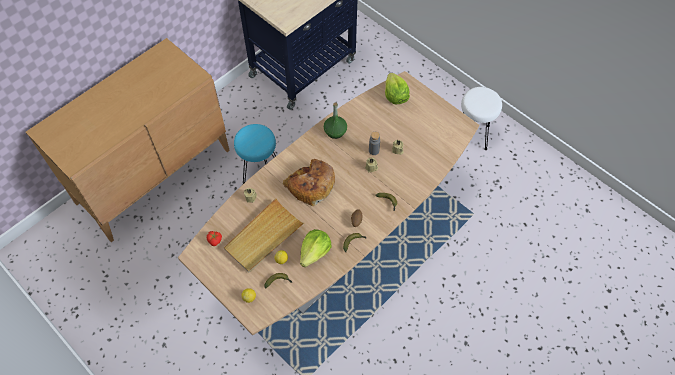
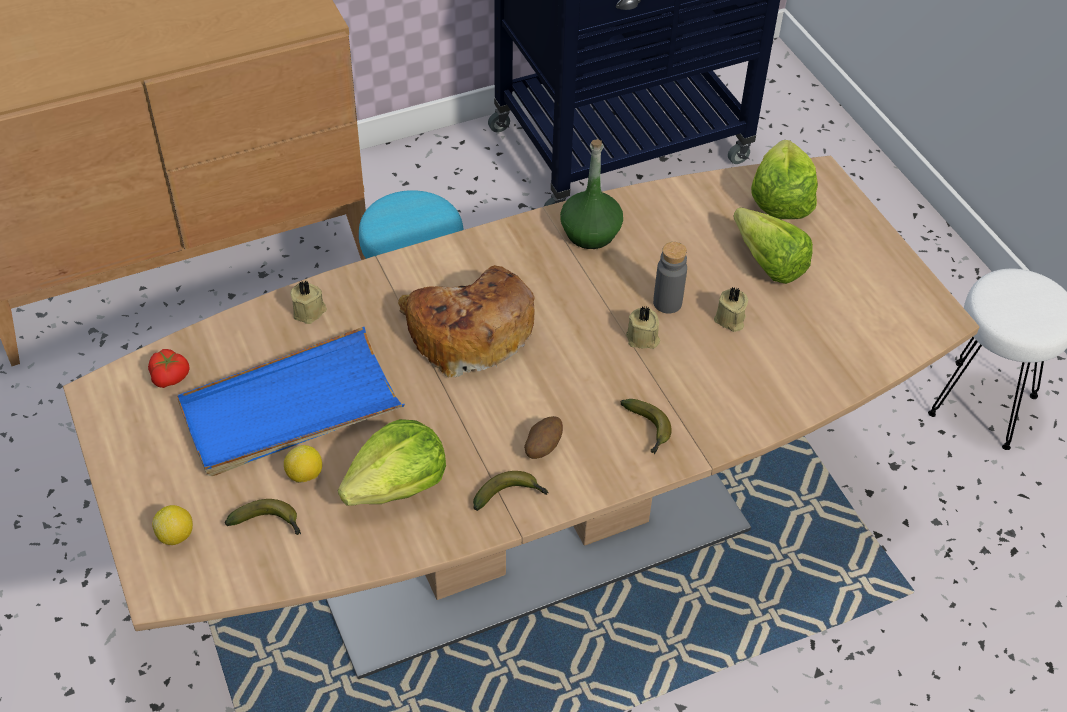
camera: 20 degrees right, 10 degrees down
(263, 237) = (290, 408): beige tray -> blue tray
(399, 121) = (764, 258): none -> lettuce

